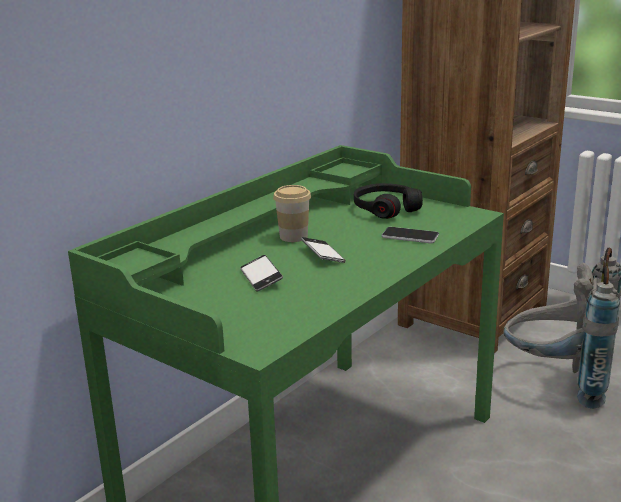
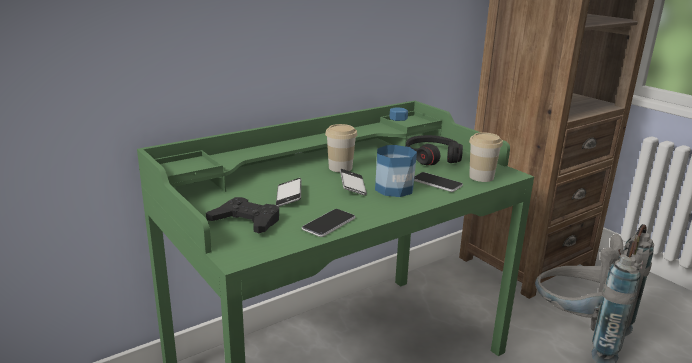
camera: 15 degrees right, 0 degrees up
(236, 313) = (246, 221): none -> black game controller
(328, 299) = (329, 224): none -> phone
(369, 250) = (394, 189): none -> bottle
(451, 222) = (481, 177): none -> cup

